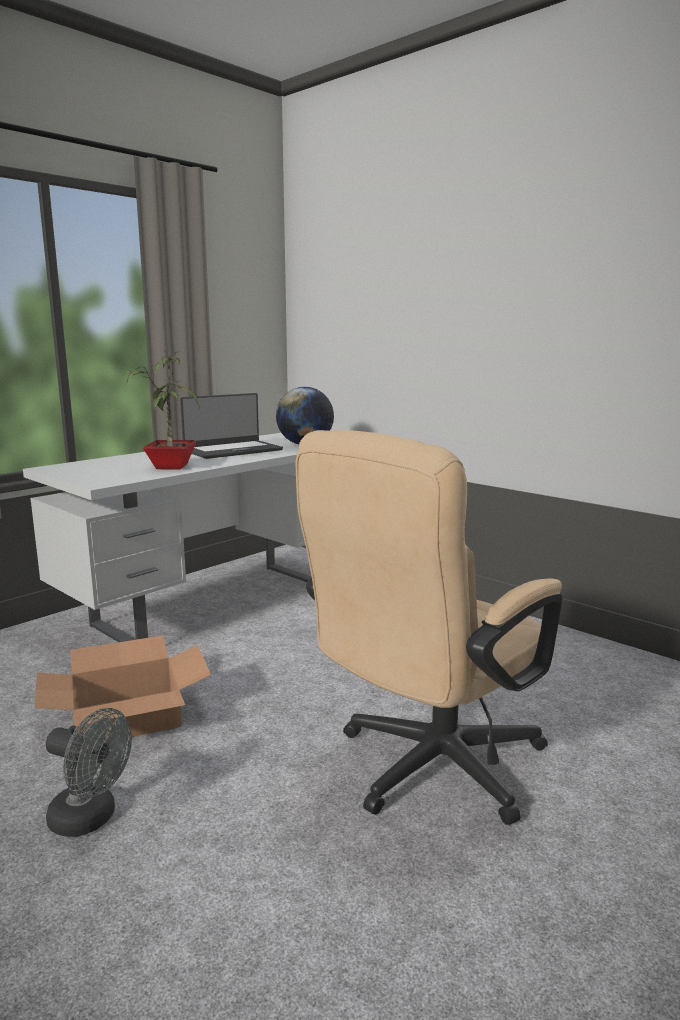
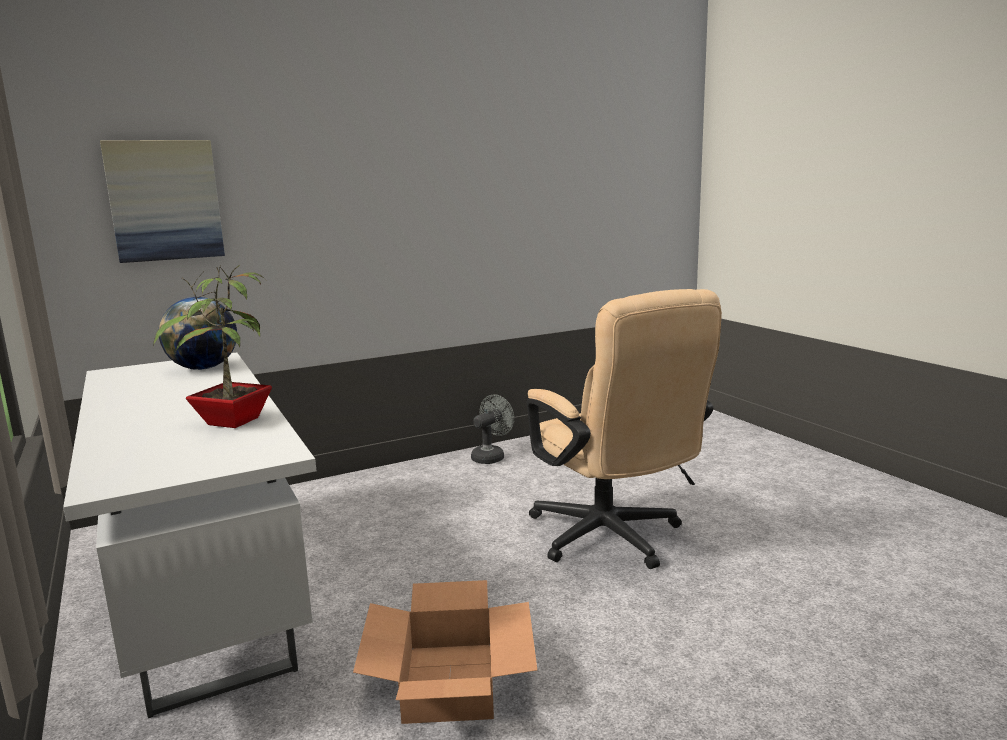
camera: 70 degrees left, 0 degrees up
(91, 818) = (621, 705): grey fan -> grey fan (491, 456)
(232, 450) = (174, 395): laptop -> none
(358, 311) = (165, 200): none -> picture

